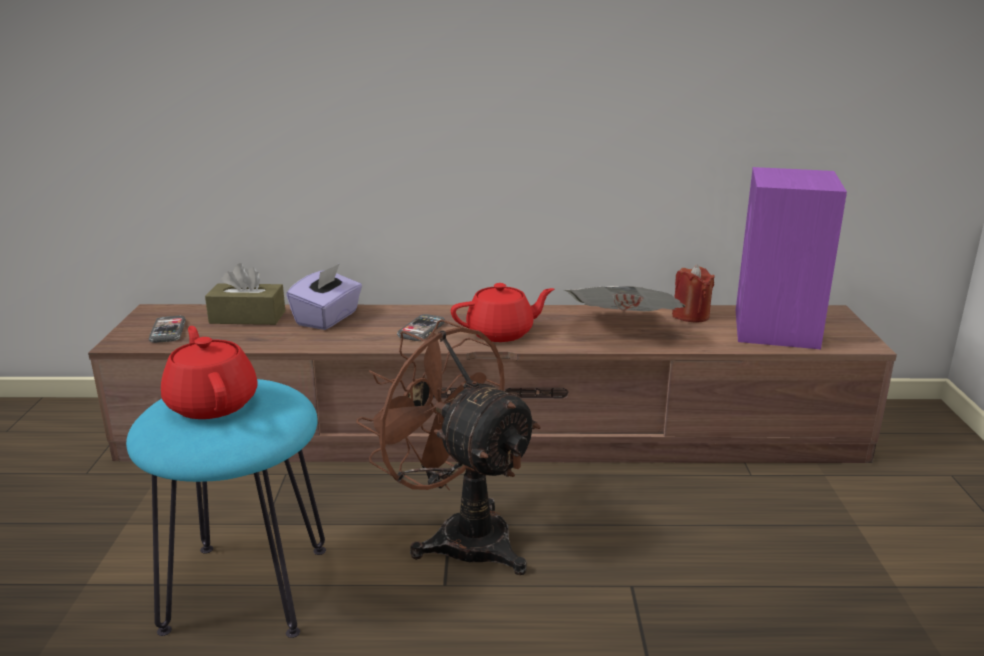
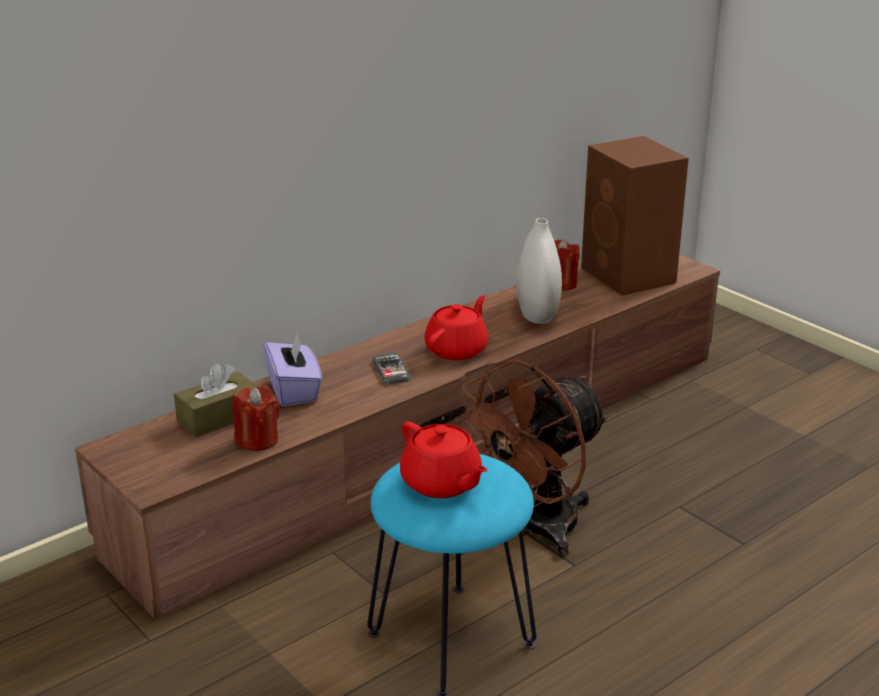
camera: 40 degrees left, 5 degrees up
(168, 331) = (172, 459): phone -> none
(212, 403) = (442, 483): red teapot -> red teapot turned 150 degrees counterclockwise
(238, 339) = (257, 440): none -> red candle
(460, 535) = (535, 529): brown fan -> brown fan turned 45 degrees counterclockwise
(623, 330) = (536, 314): newspaper -> white vase
(776, 329) = (629, 276): purple speaker -> brown speaker

